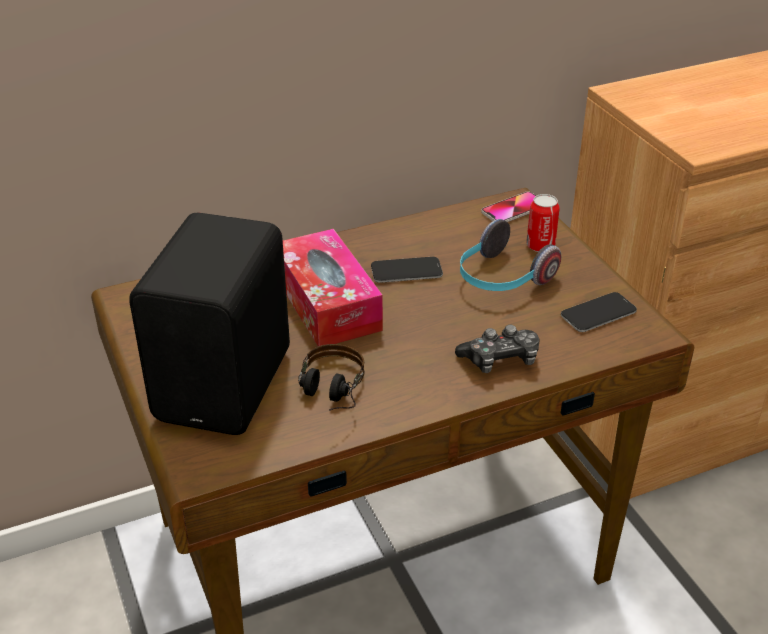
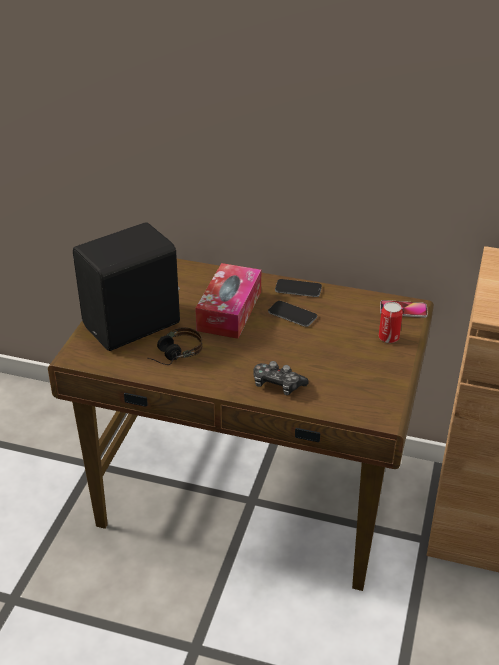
camera: 40 degrees right, 0 degrees up
(501, 279) = (339, 344): headphones -> none
(598, 314) = (367, 391): phone -> phone (298, 289)

